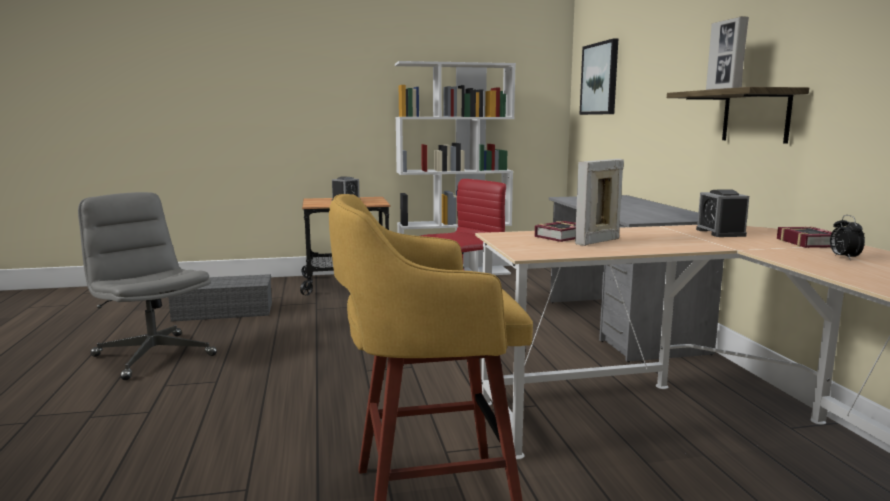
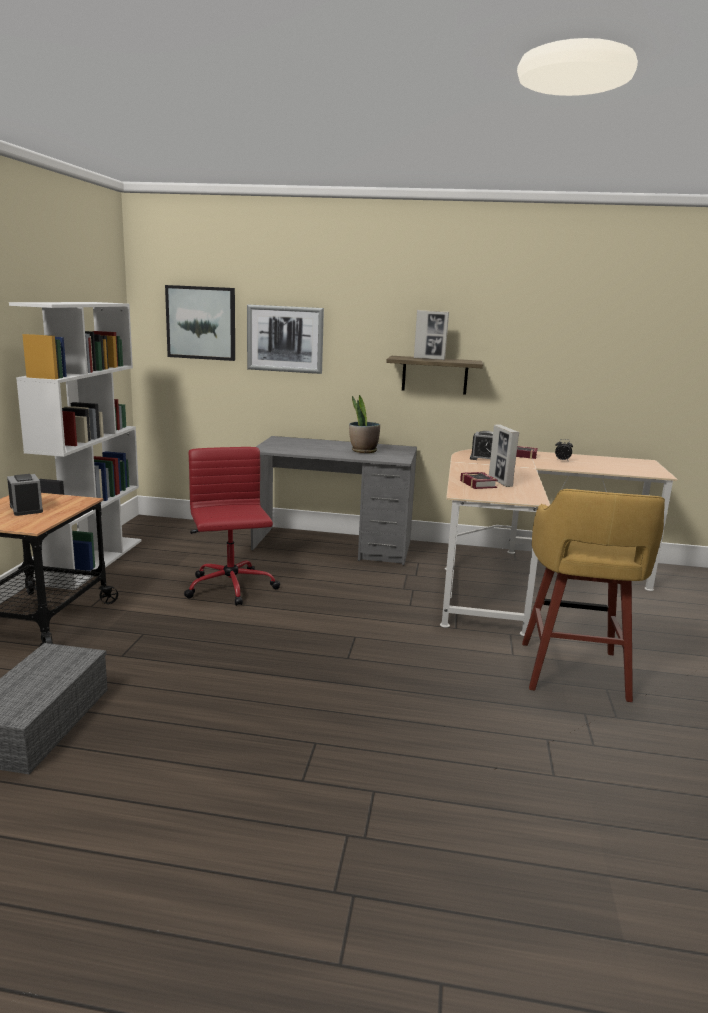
camera: 70 degrees left, 5 degrees up
(153, 355) = (182, 790): grey office chair -> none
(641, 211) = (363, 451): none -> potted plant
(642, 86) = (285, 339): none -> picture

